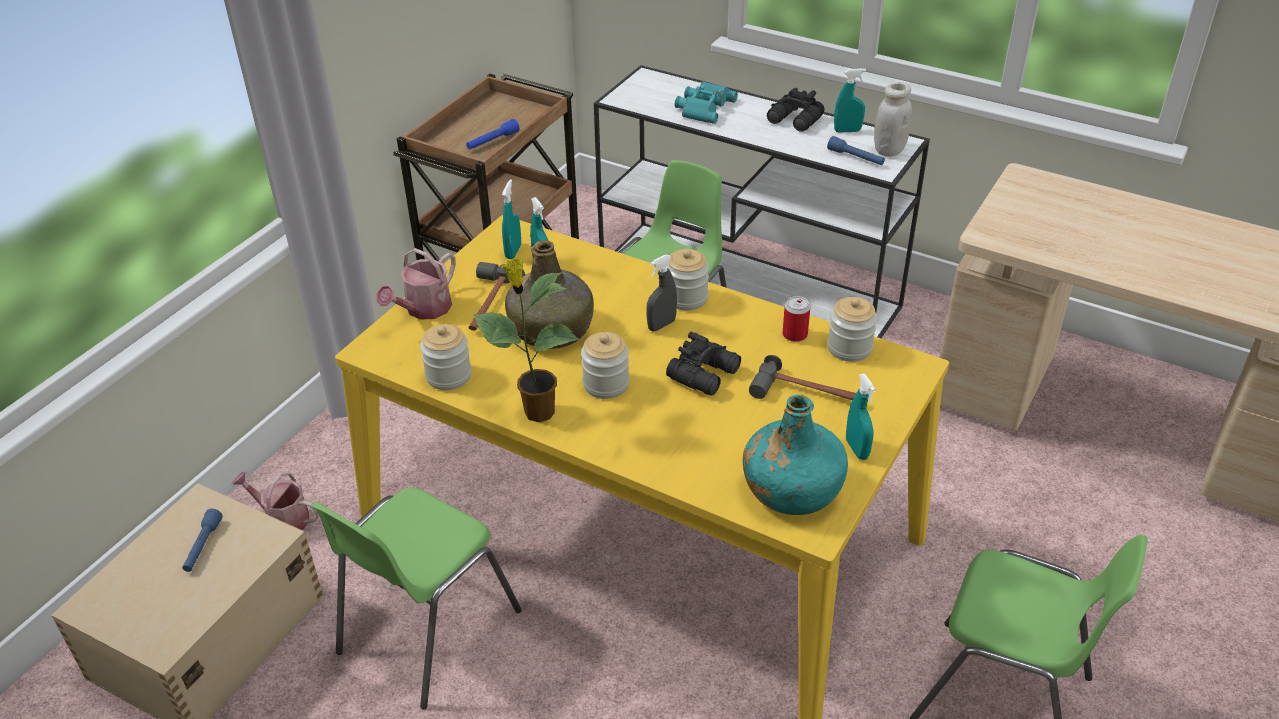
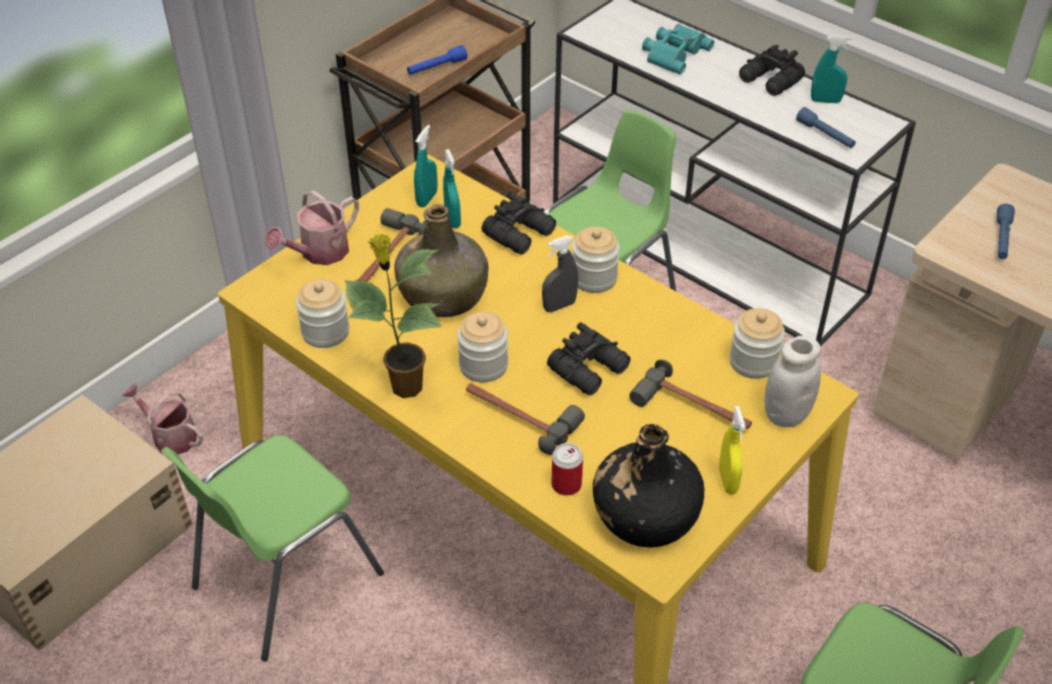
camera: 10 degrees right, 5 degrees up
(203, 546) = (73, 462): blue flashlight -> blue flashlight (1002, 239)
(609, 270) = (521, 234): none -> black binoculars
(651, 422) = (519, 416): none -> hammer
(792, 489) = (645, 515): turquoise bottle -> black bottle
(795, 335) = (698, 338): can -> can (566, 484)
(857, 449) = (727, 481): turquoise spray bottle -> yellow spray bottle
(889, 150) = (865, 130): white jar -> white jar (786, 415)

